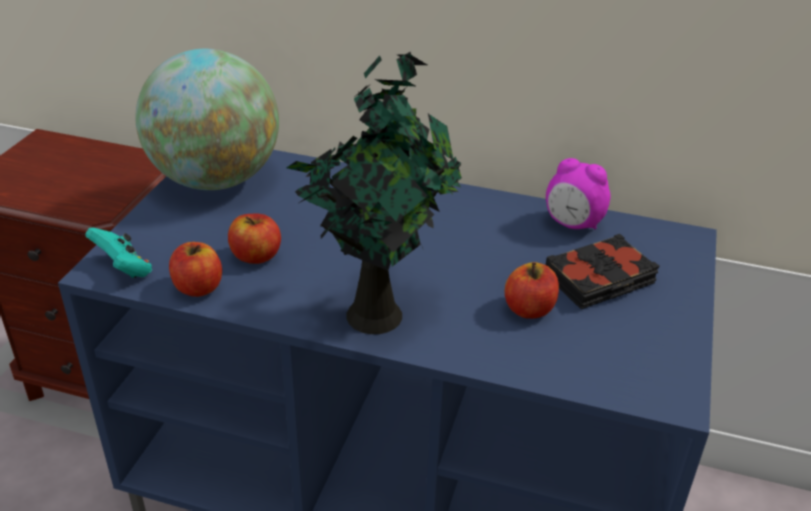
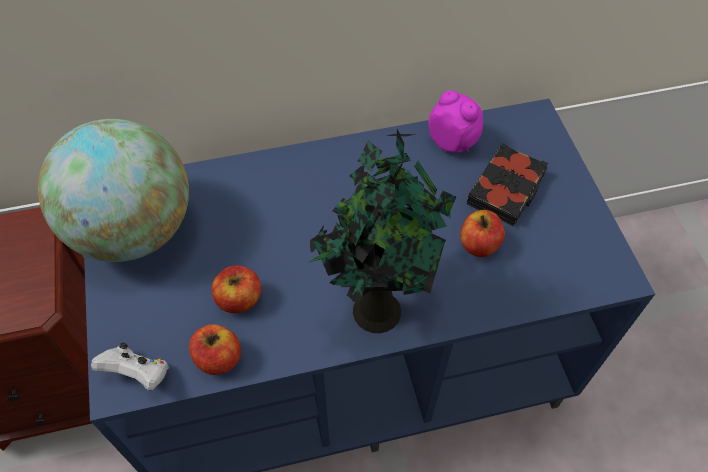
camera: 30 degrees left, 20 degrees up
(124, 269) = (138, 374): turquoise game controller -> white game controller
(573, 224) = (452, 141): alarm clock -> alarm clock turned 135 degrees counterclockwise

